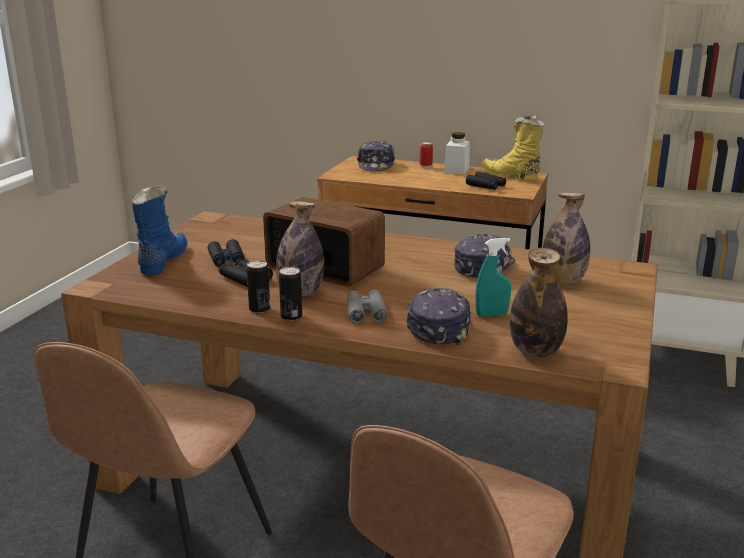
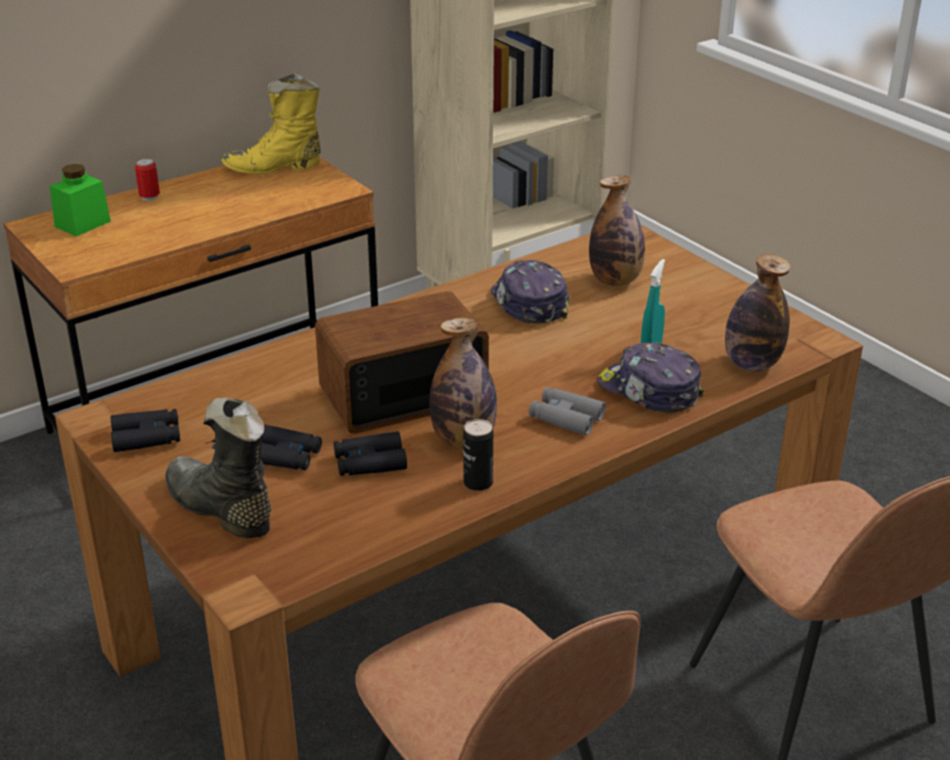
camera: 55 degrees left, 10 degrees up
(162, 261) = (219, 509): blue boot -> black boot
(291, 316) = (524, 468): can -> none
(376, 165) = (82, 224): cap -> green jar
(456, 170) = (198, 186): white jar -> none
(486, 186) = (286, 195): black binoculars -> black binoculars (147, 437)

